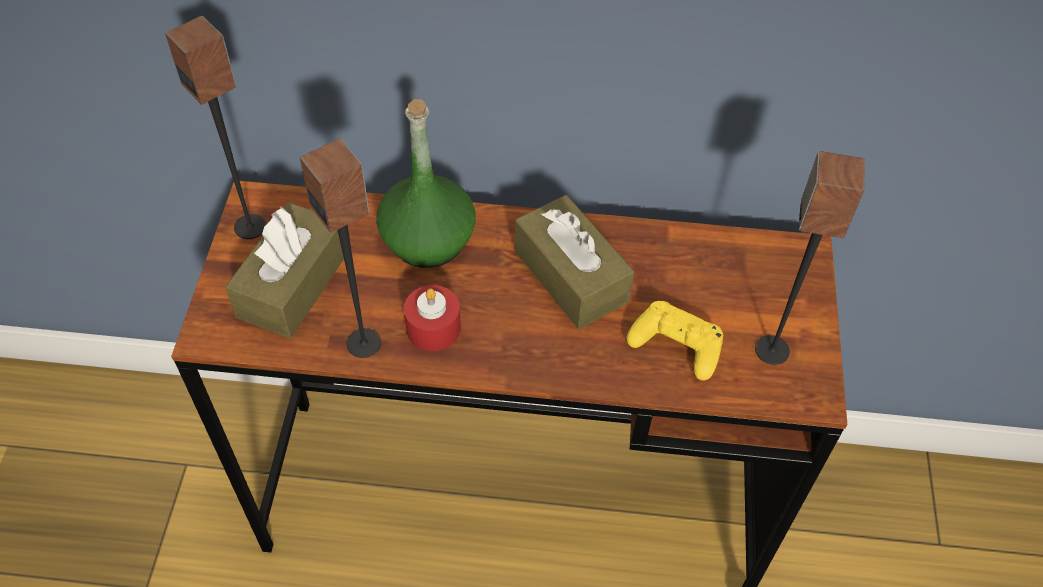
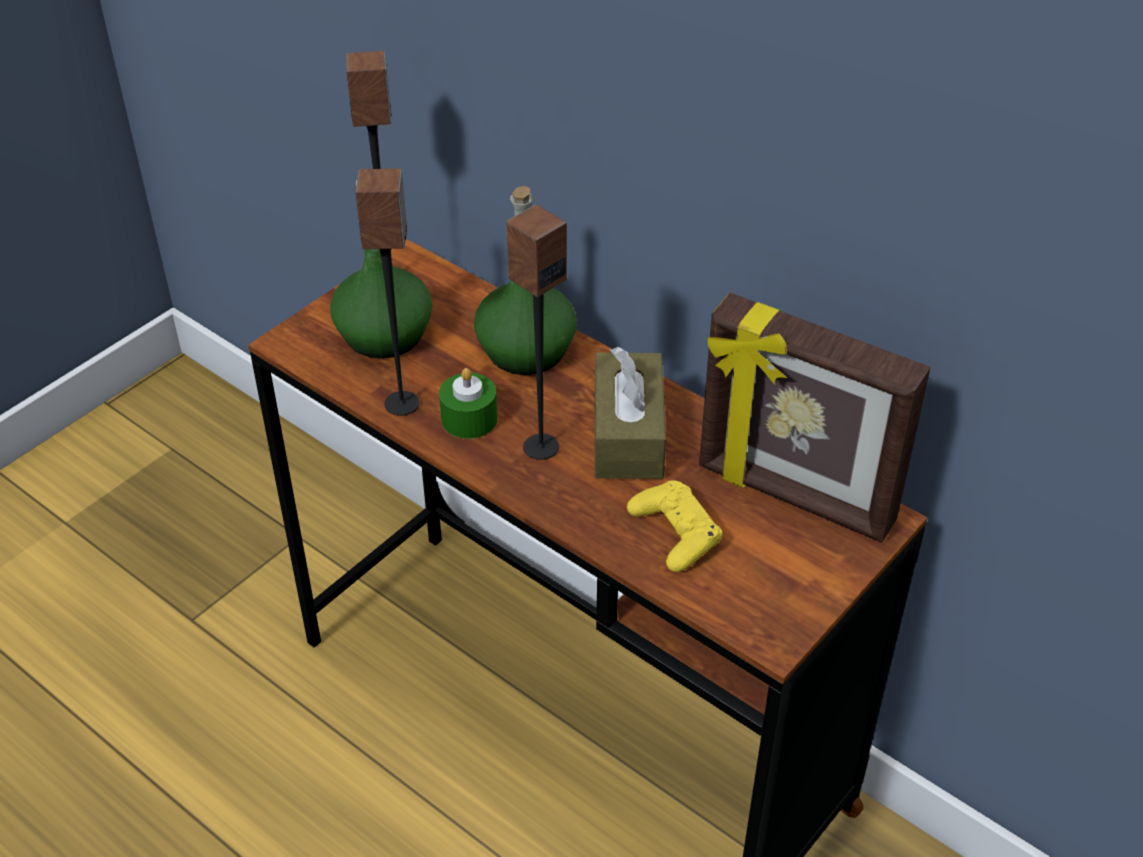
camera: 35 degrees right, 10 degrees down
(293, 284) = (384, 335): brown tissue box -> green bottle
(433, 328) = (469, 419): red candle -> green candle
(732, 267) = (793, 497): none -> picture frame
(771, 350) = (765, 581): speaker -> speaker (540, 446)

